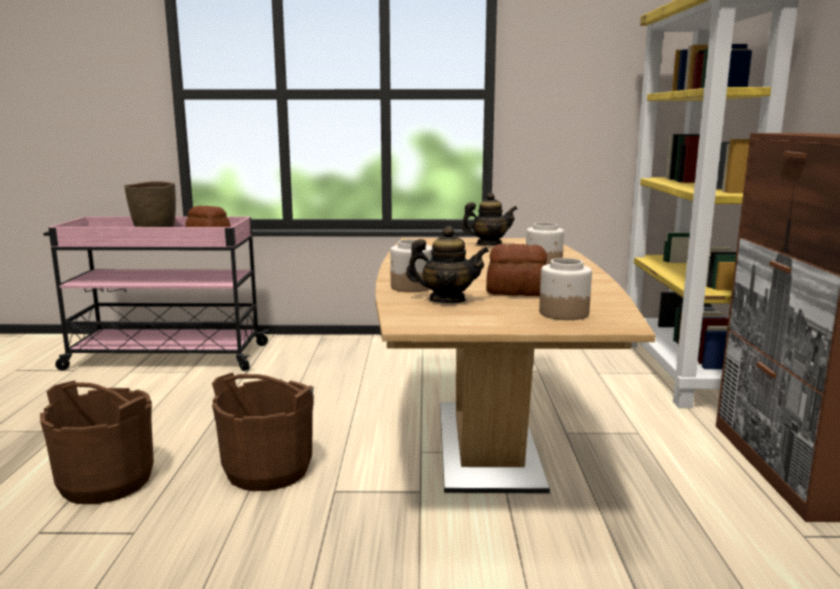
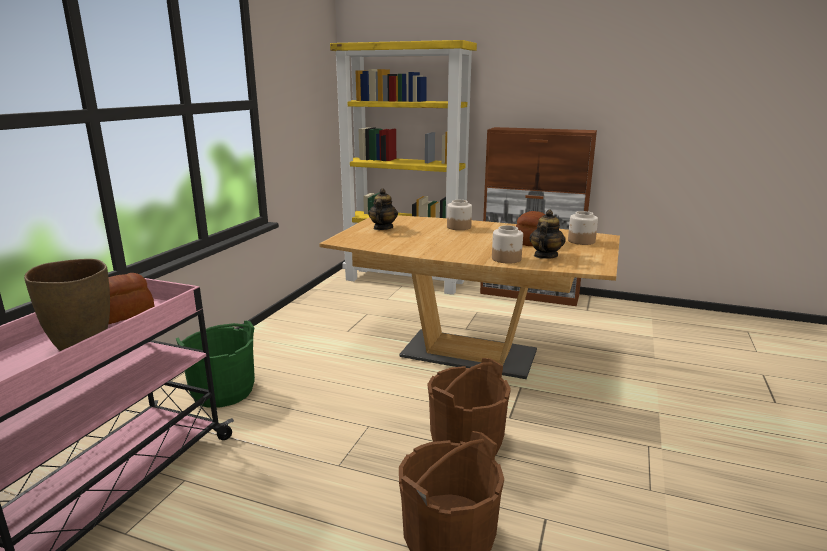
camera: 70 degrees left, 5 degrees up
(315, 353) = (223, 392): none -> green bucket

